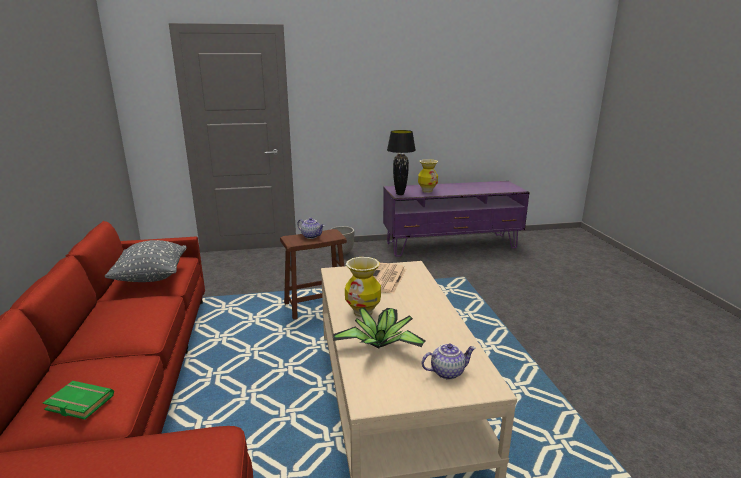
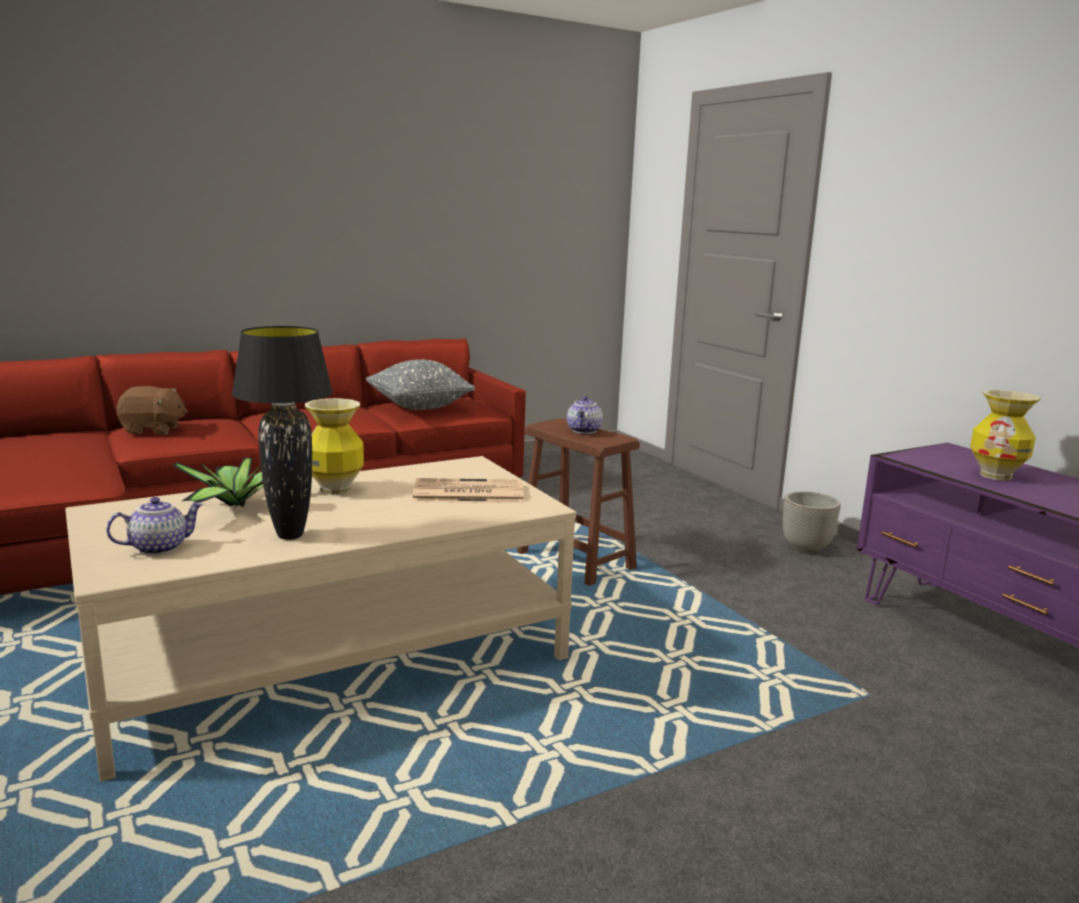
camera: 70 degrees right, 5 degrees down
(77, 404) = (153, 430): green book -> brown plush toy
(400, 194) = (916, 457): black table lamp -> black table lamp (290, 536)
(447, 372) = (159, 547): teapot -> teapot turned 90 degrees counterclockwise

